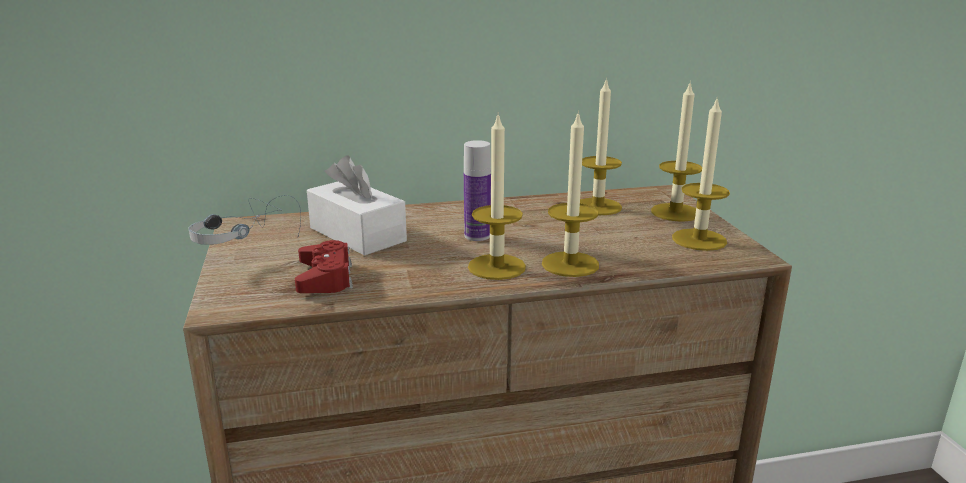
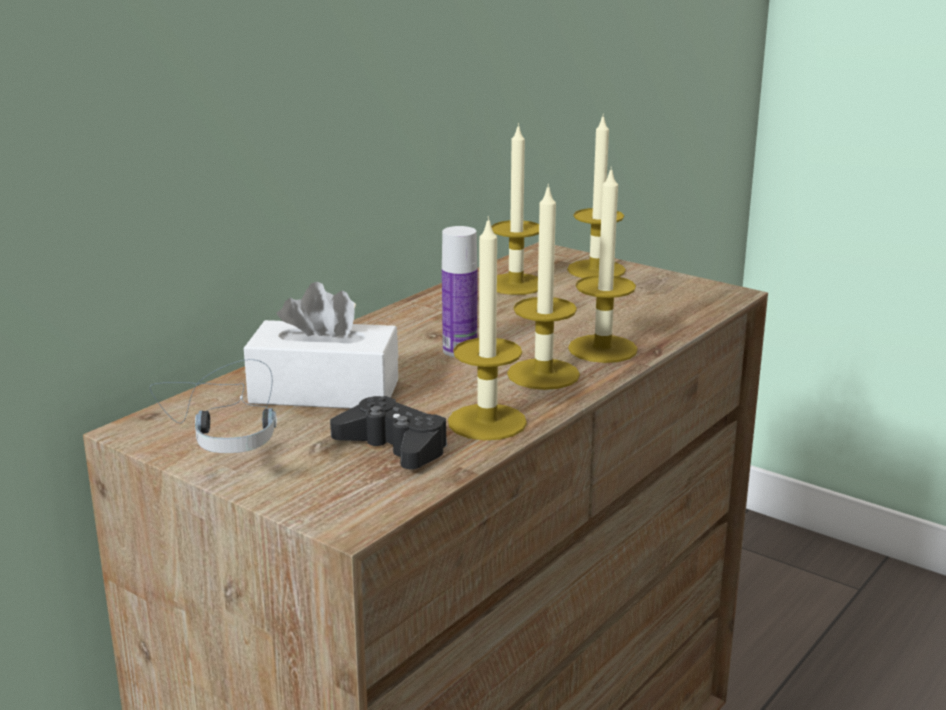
camera: 40 degrees left, 0 degrees up
(325, 277) = (393, 447): red game controller -> black game controller
(699, 239) = (663, 291): candle -> candle (487, 422)

